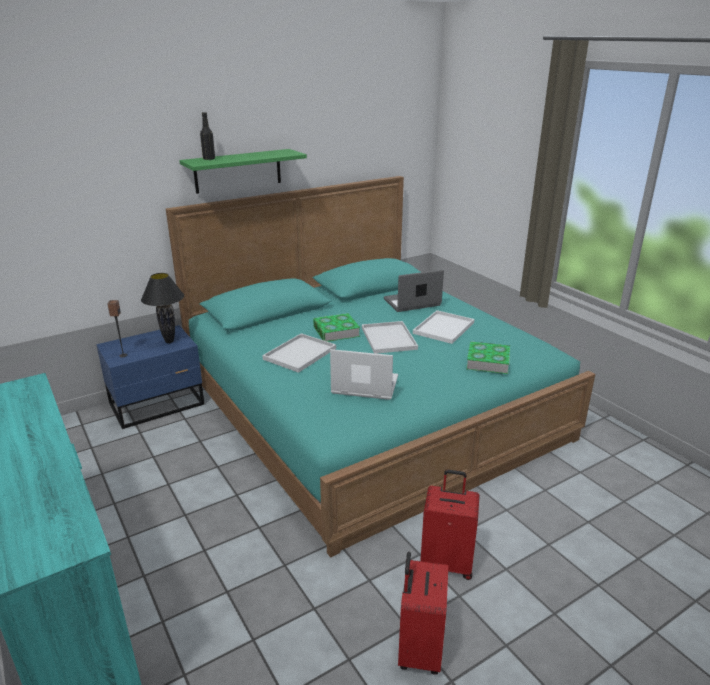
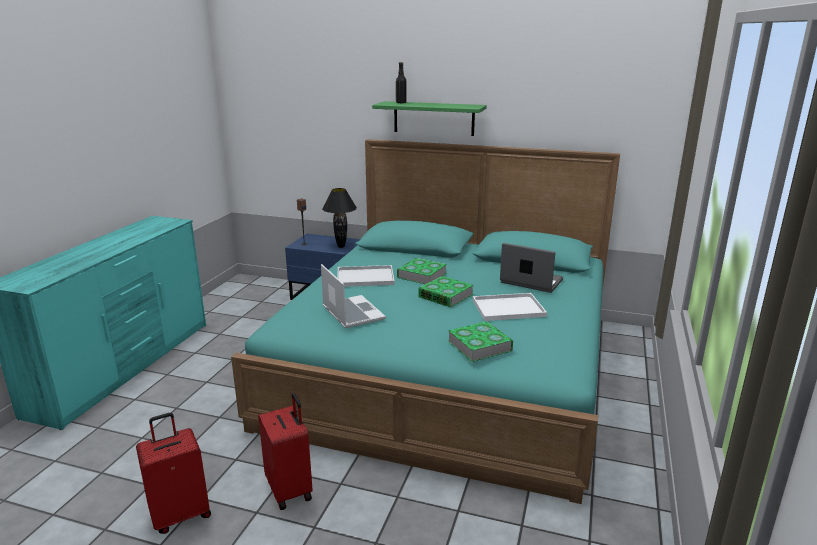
camera: 50 degrees right, 5 degrees down
(389, 339) = (445, 296): white tray -> book

